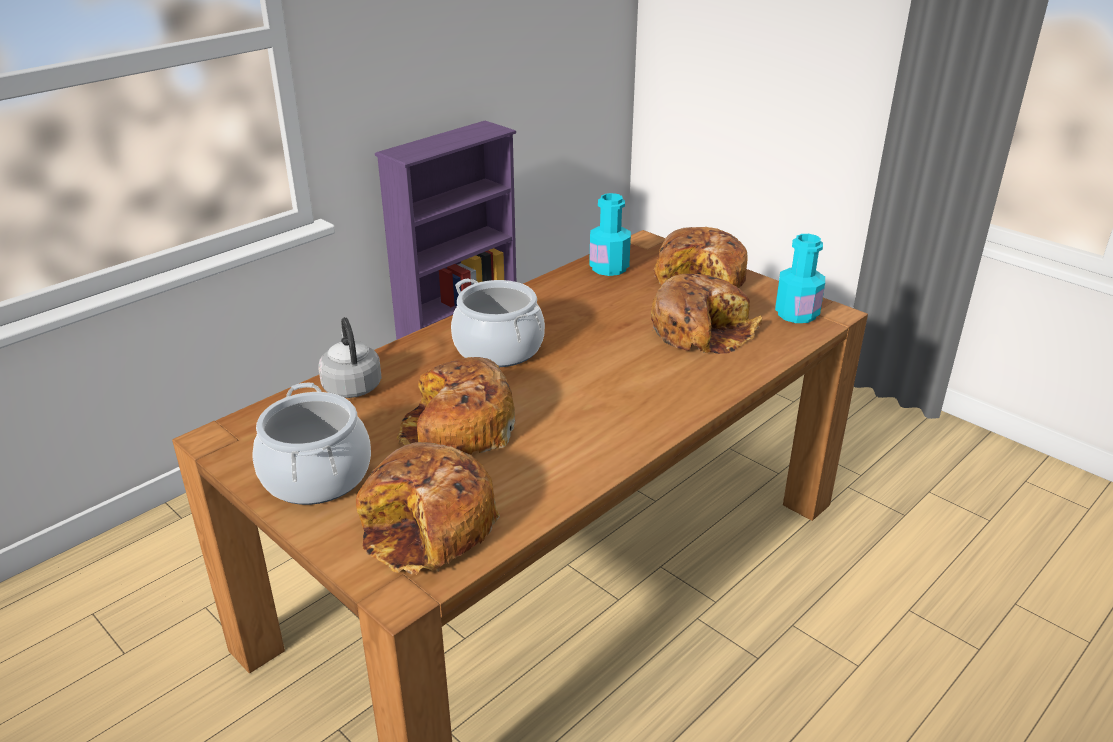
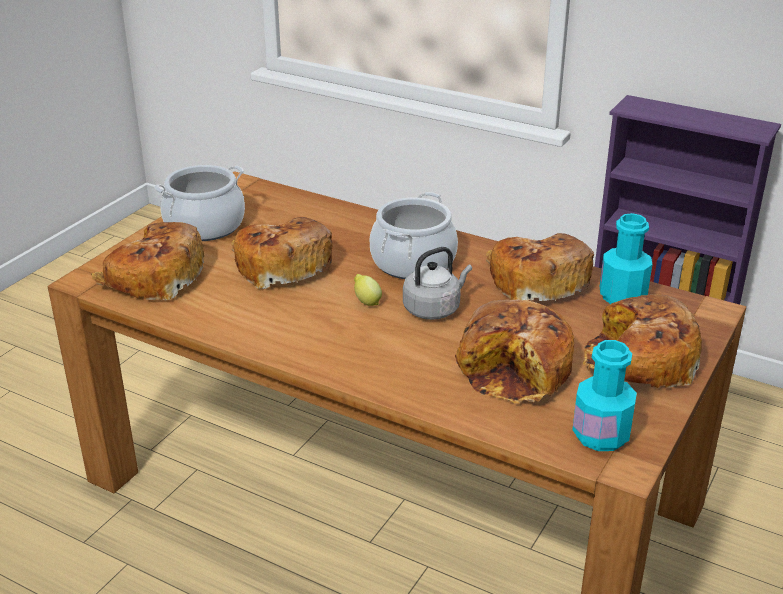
camera: 75 degrees right, 0 degrees up
(352, 385) = (324, 213): grey kettle -> grey kettle (434, 309)
(562, 384) = (366, 302): none -> lemon
(566, 296) = (537, 281): none -> bread

